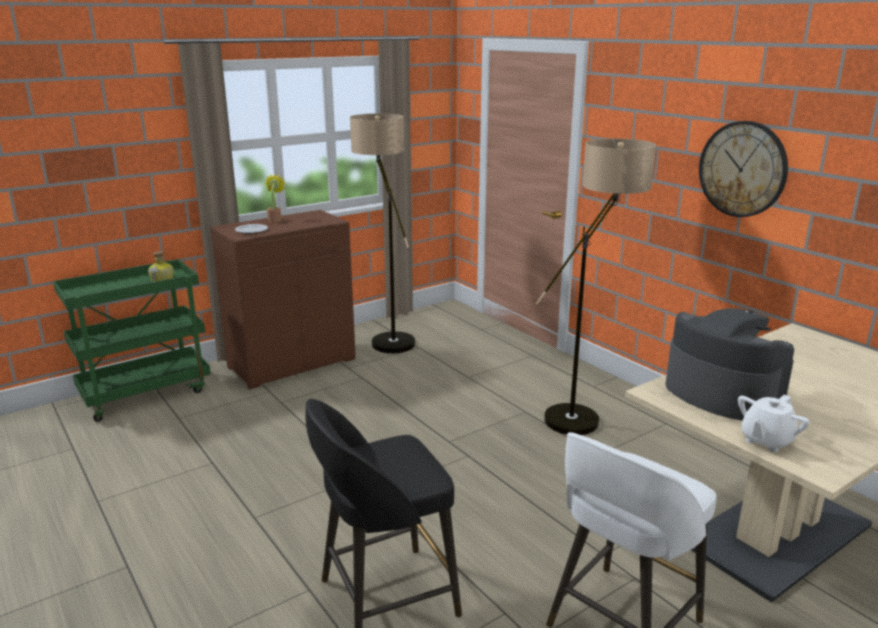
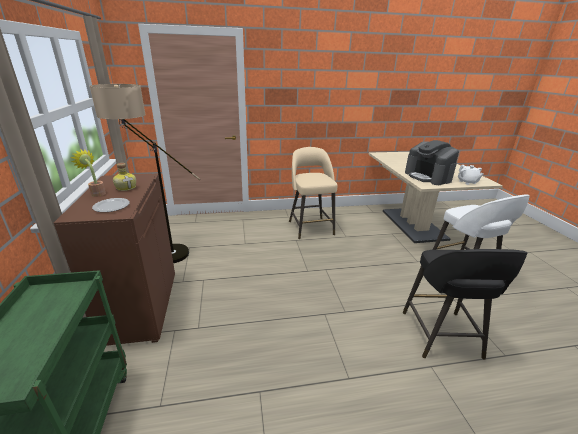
camera: 65 degrees left, 5 degrees up
(163, 279) = (52, 301): bottle -> bottle (126, 187)
(585, 414) = (310, 227): floor lamp -> beige stool
(721, 393) = (428, 177): coffee machine -> coffee machine turned 105 degrees counterclockwise
(742, 169) = (345, 92): wall clock -> none

